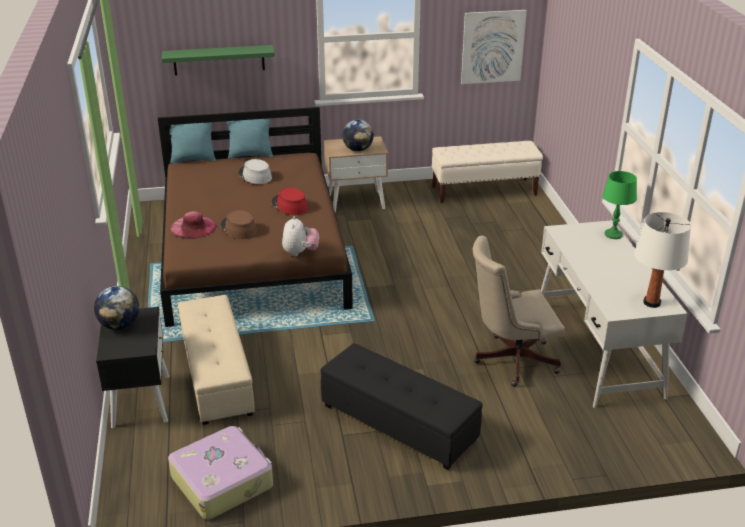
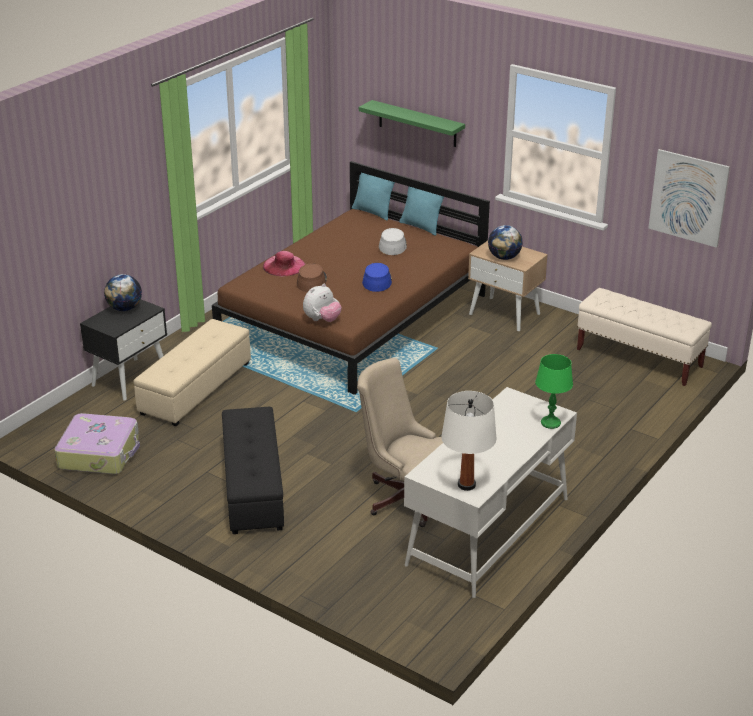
camera: 45 degrees right, 0 degrees up
(289, 205) = (377, 281): red hat -> blue hat

